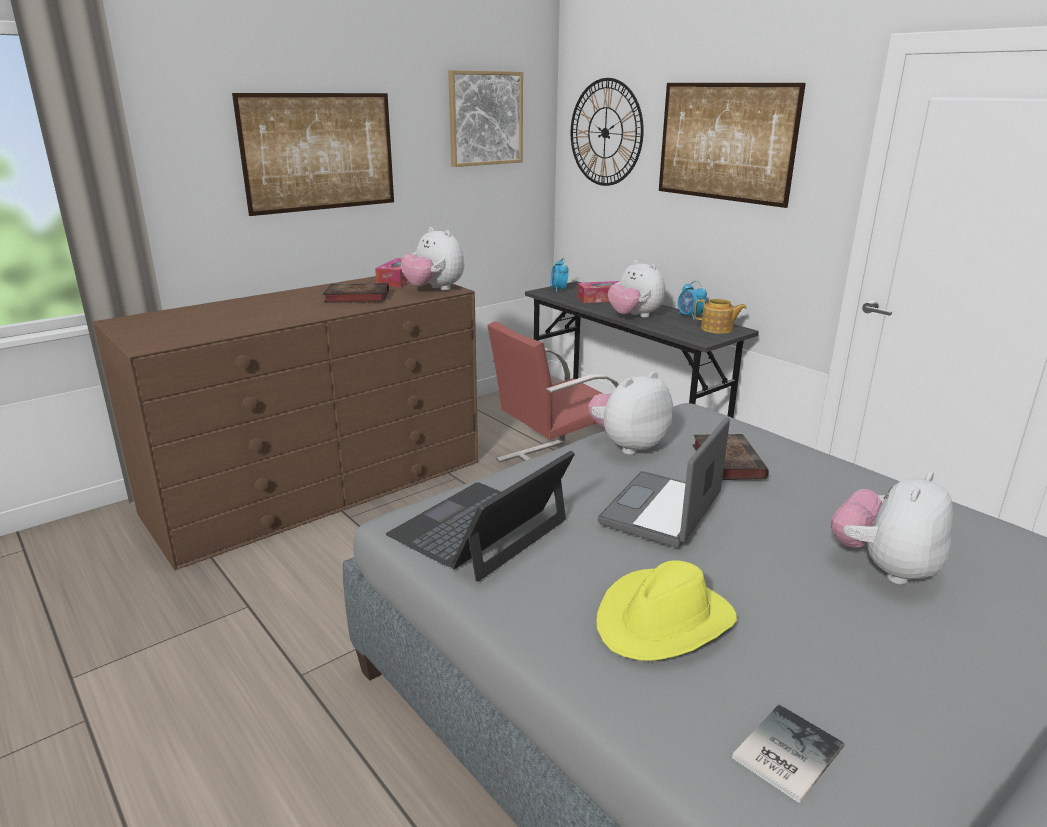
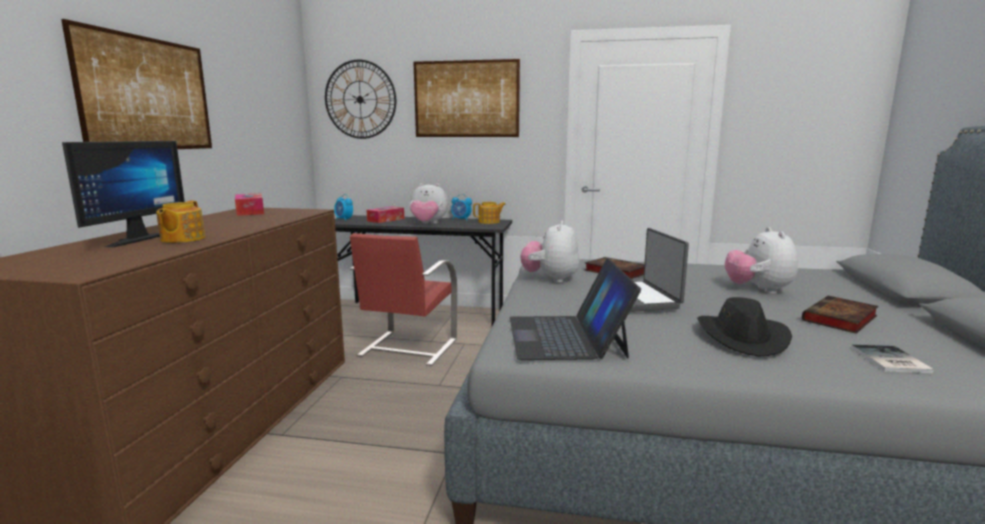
camera: 40 degrees left, 10 degrees down
(243, 308) = (130, 240): none -> monitor
(271, 315) = (182, 239): none -> teapot
(355, 297) = (238, 222): book -> book (839, 319)
(434, 289) = (298, 212): plush toy -> none
(485, 118) = (267, 84): picture -> none
(664, 621) = (742, 337): yellow hat -> black hat

